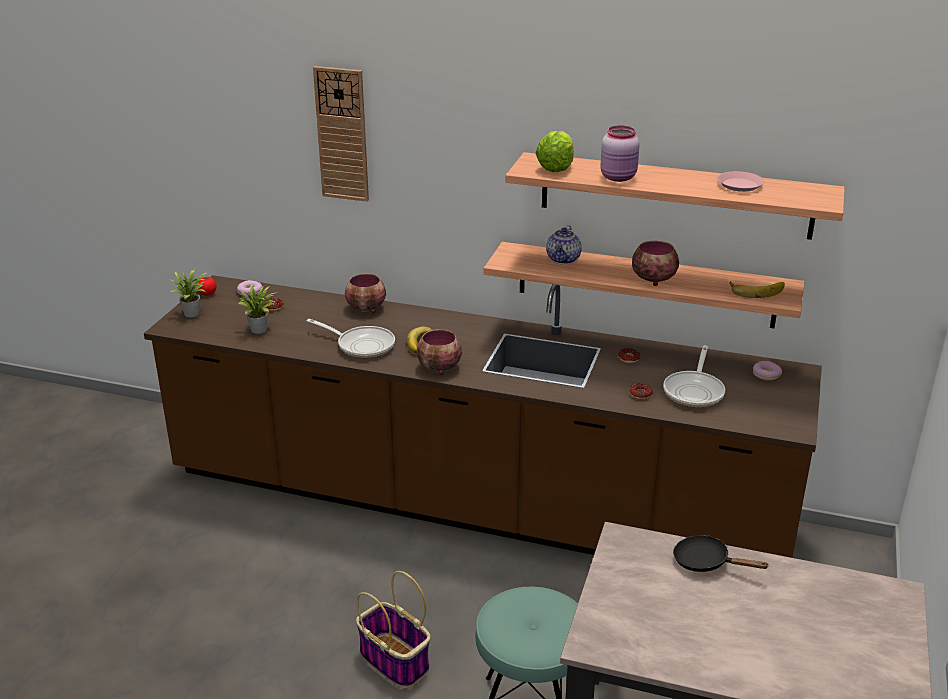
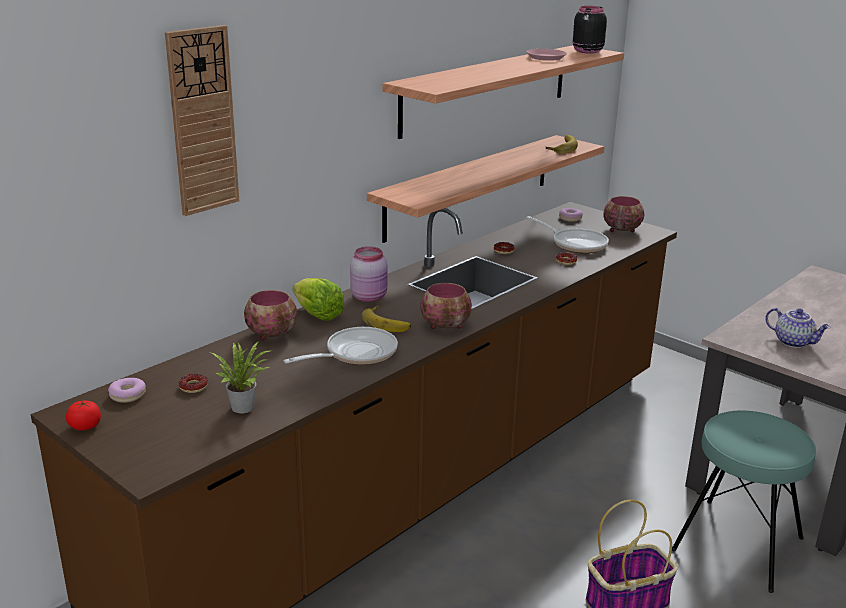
camera: 65 degrees left, 5 degrees down
(194, 313) = (133, 446): potted plant -> none
(556, 167) = (439, 81): lettuce -> lettuce (317, 315)
(564, 260) = (438, 182): teapot -> teapot (793, 342)
(619, 177) = (490, 74): pink jar -> pink jar (370, 297)
(654, 279) = (511, 166): bowl -> bowl (621, 230)
(706, 562) = (771, 318): black frying pan -> none
(810, 196) = (586, 51): none -> black jar

